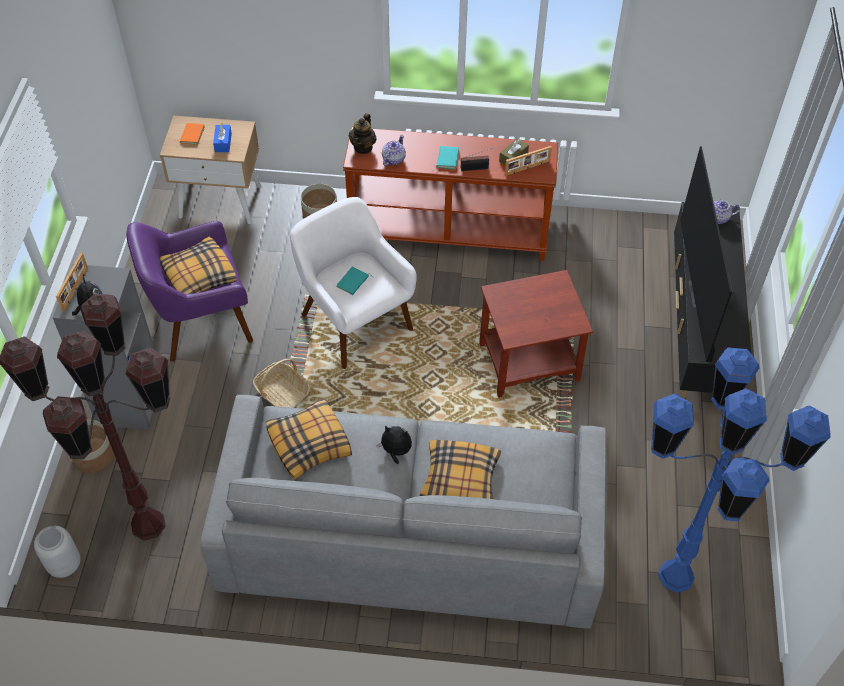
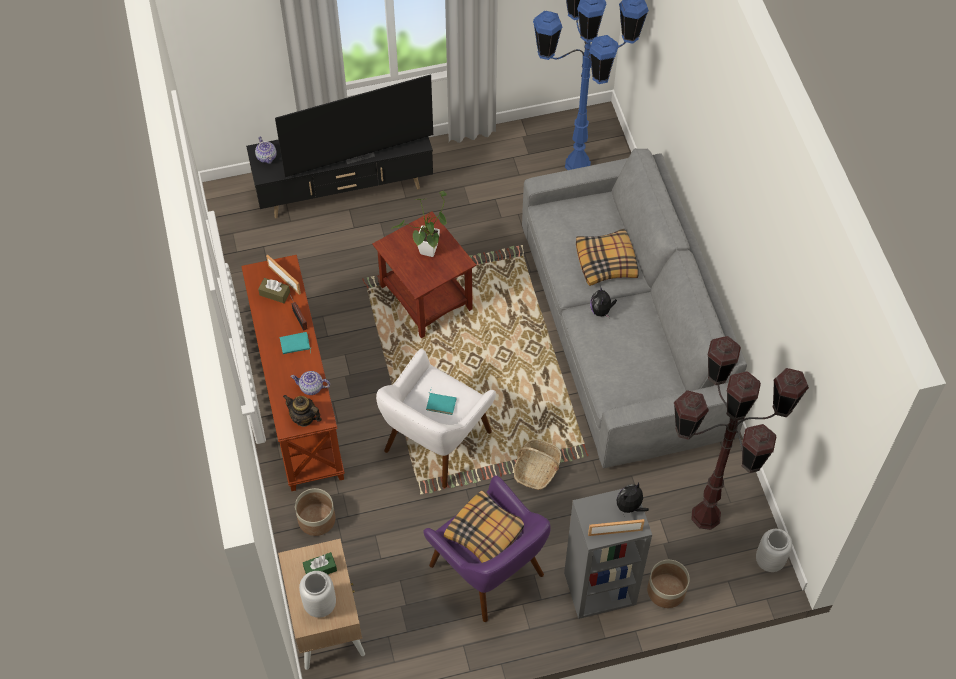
camera: 110 degrees left, 5 degrees up
(191, 135) = (319, 605): orange book -> grey vase
(223, 142) = (320, 569): blue tissue box -> green tissue box
(310, 443) = (623, 368): pillow -> none
(363, 147) = (304, 418): teapot -> teapot turned 150 degrees counterclockwise
(534, 310) = (427, 254): none -> potted plant

